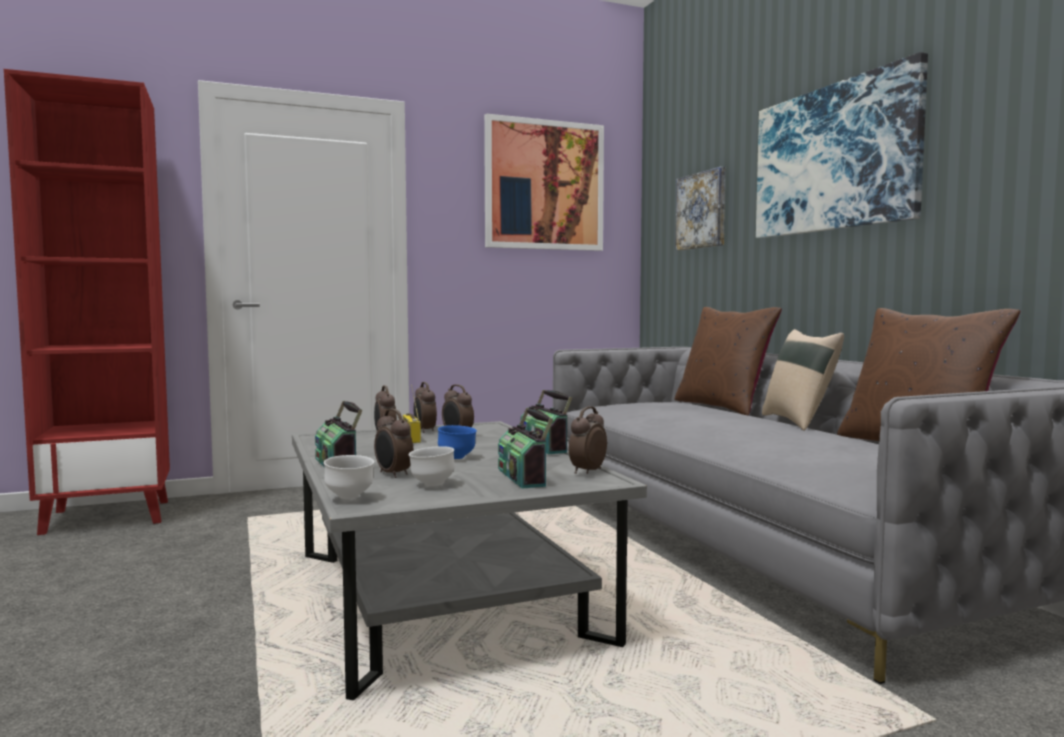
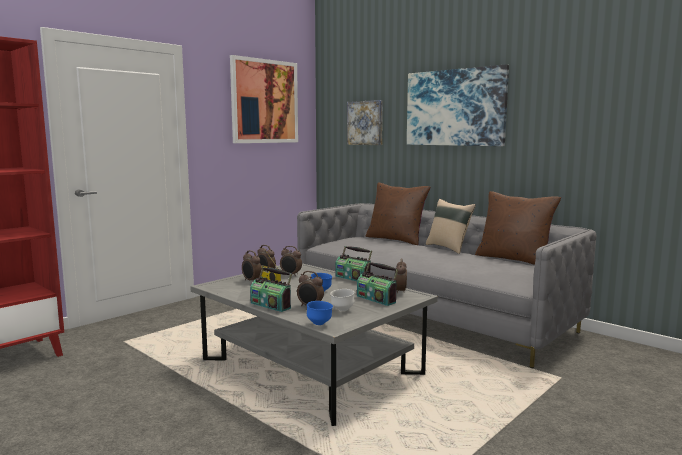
camera: 25 degrees left, 5 degrees up
(349, 497) = (319, 324): white bowl -> blue bowl

